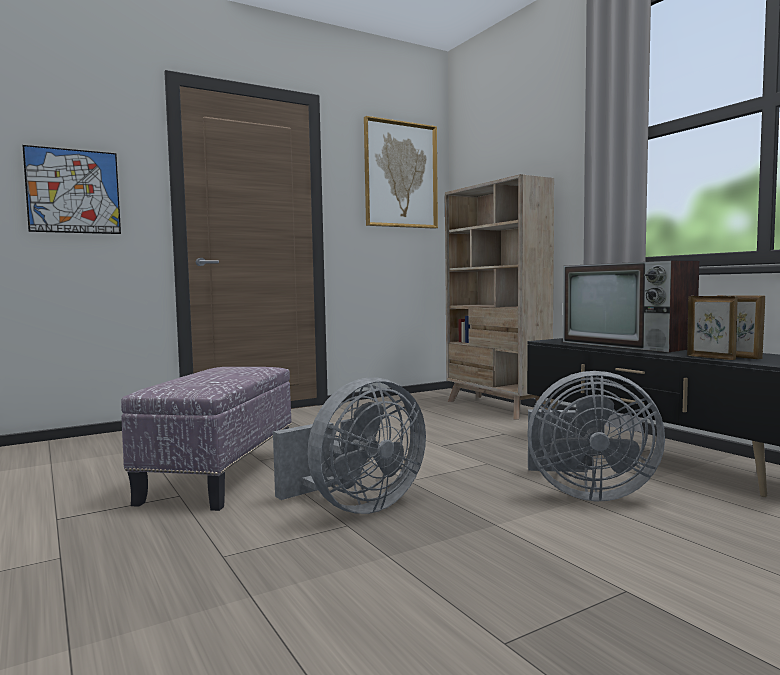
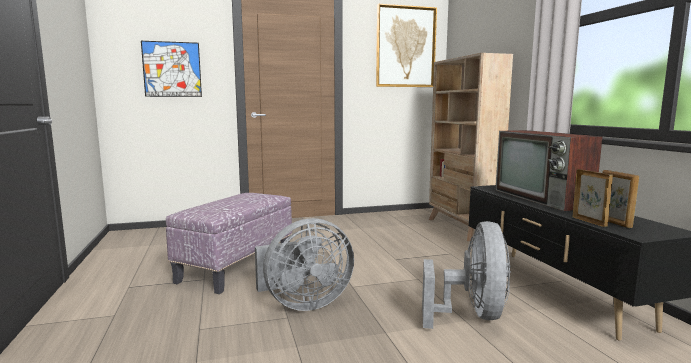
camera: 15 degrees right, 5 degrees up
(585, 493) = (472, 315): grey fan -> grey fan turned 105 degrees counterclockwise

